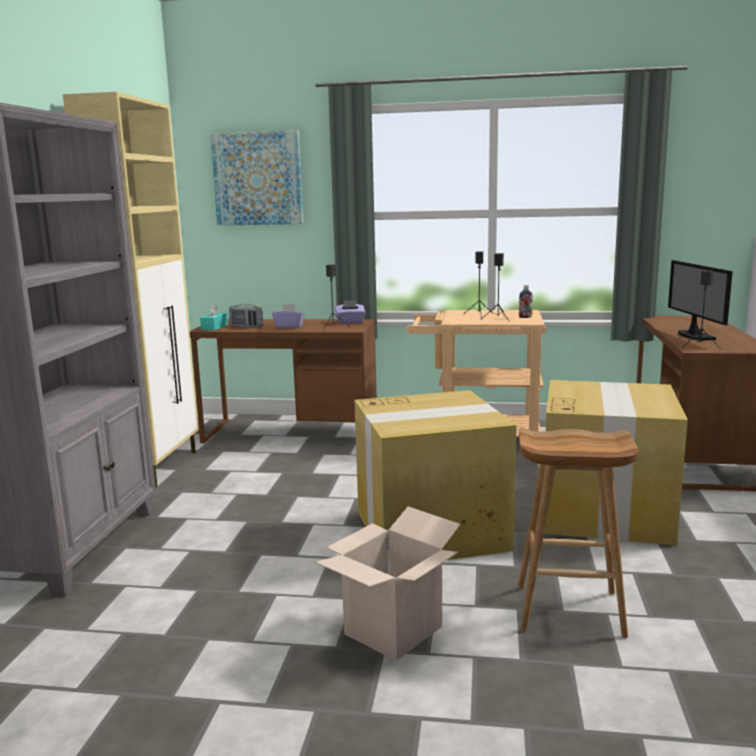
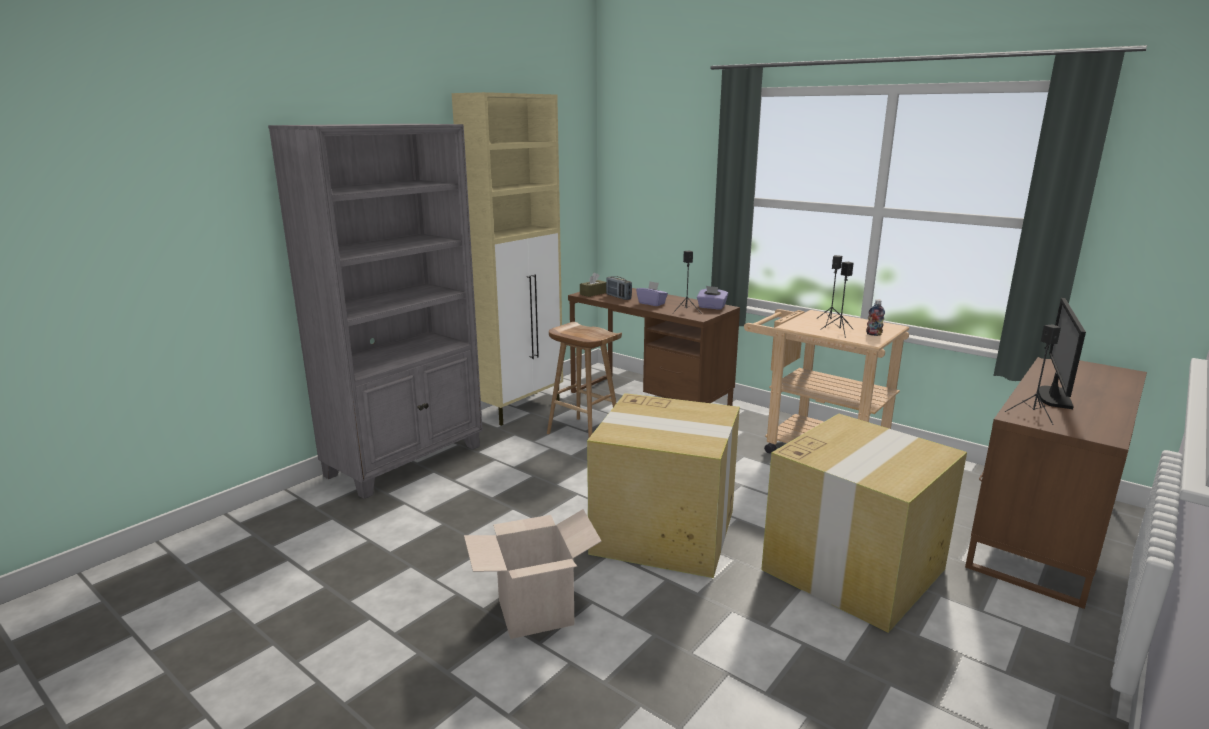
camera: 30 degrees right, 5 degrees up
(214, 327) = (593, 293): turquoise tissue box -> brown tissue box
(258, 179) = (659, 157): picture -> none
(567, 611) = (694, 656): brown stool -> brown stool (583, 433)

